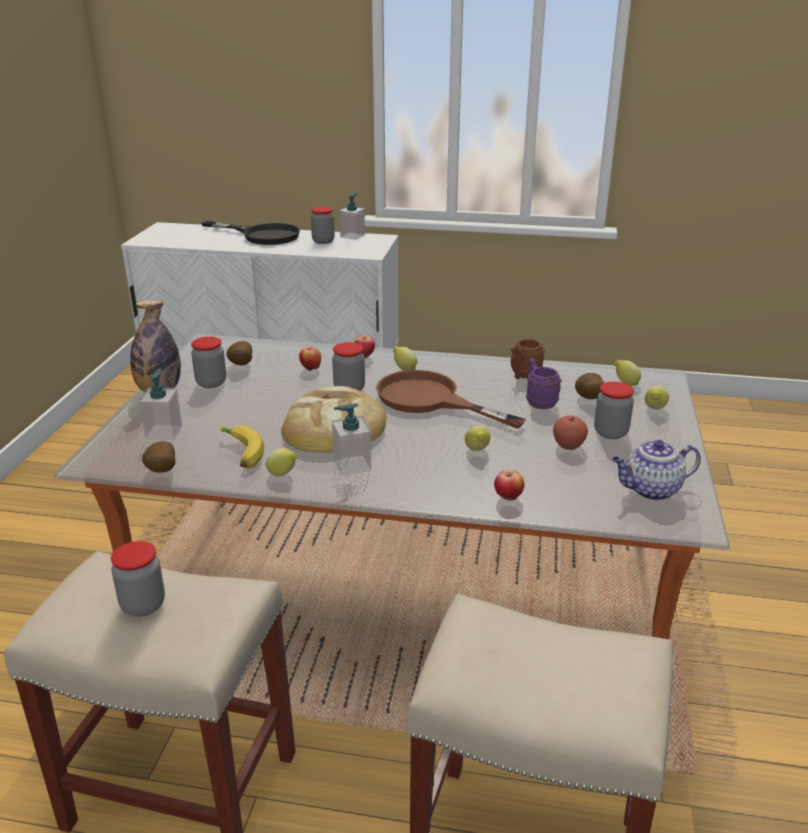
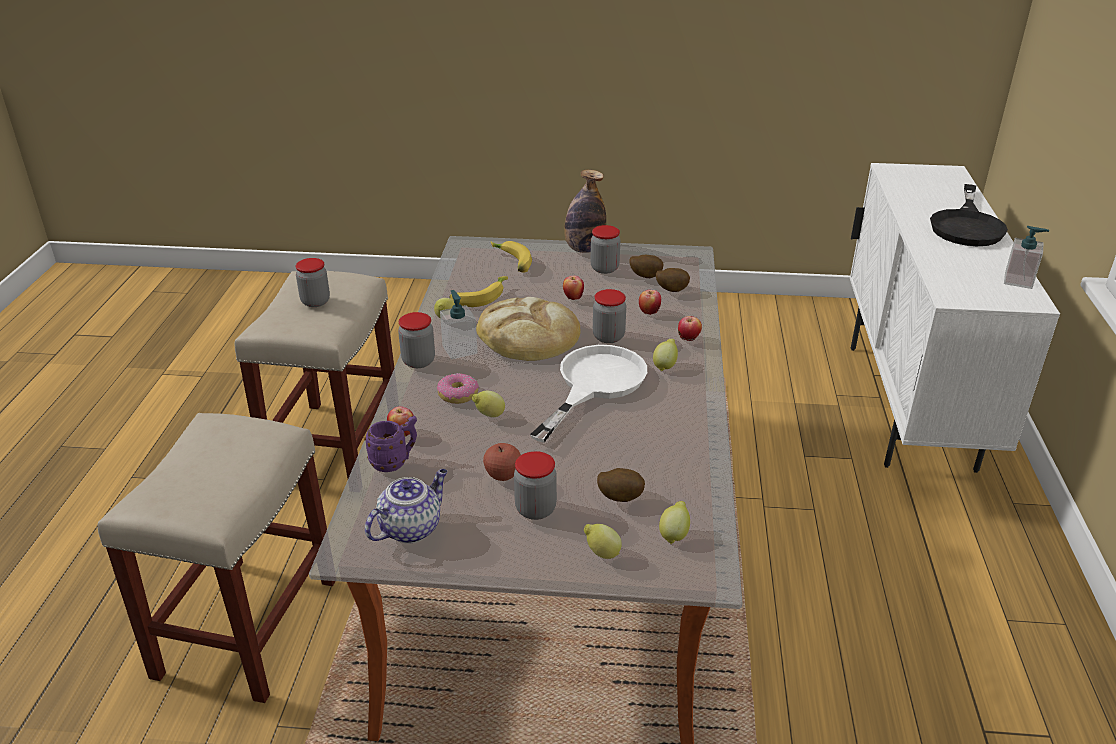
camera: 85 degrees right, 5 degrees up
(161, 472) = (449, 271): potato -> potato (671, 290)
(164, 432) = (511, 262): soap dispenser -> banana
(266, 401) = (573, 298): none -> apple
(323, 241) = (977, 263): jar -> jar (418, 361)
(430, 400) = (594, 384): brown frying pan -> white frying pan
(440, 466) = (458, 395): none -> donut
(523, 376) = (673, 448): brown mug -> none
(538, 402) = (604, 458): purple mug -> purple mug (395, 461)
(651, 490) = (411, 528): teapot -> teapot turned 60 degrees clockwise

